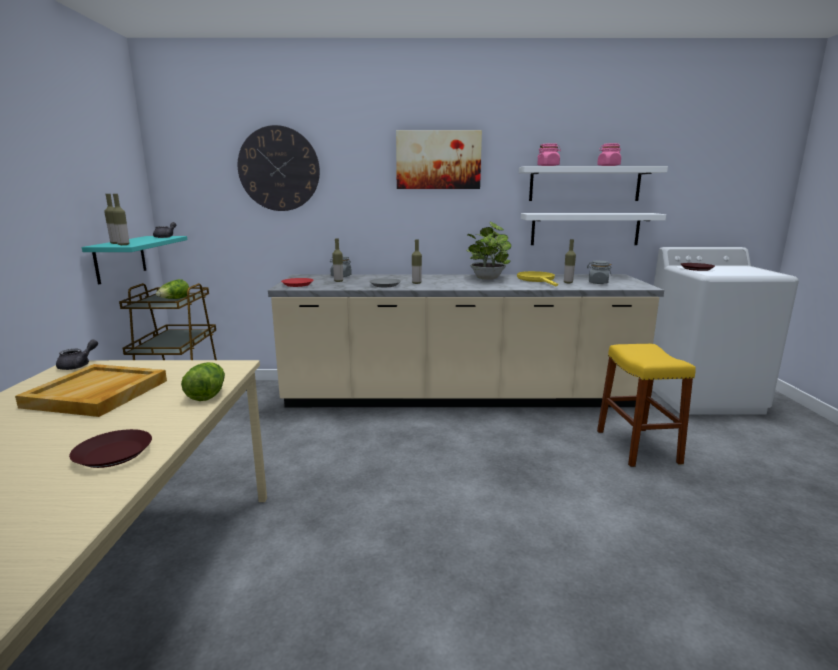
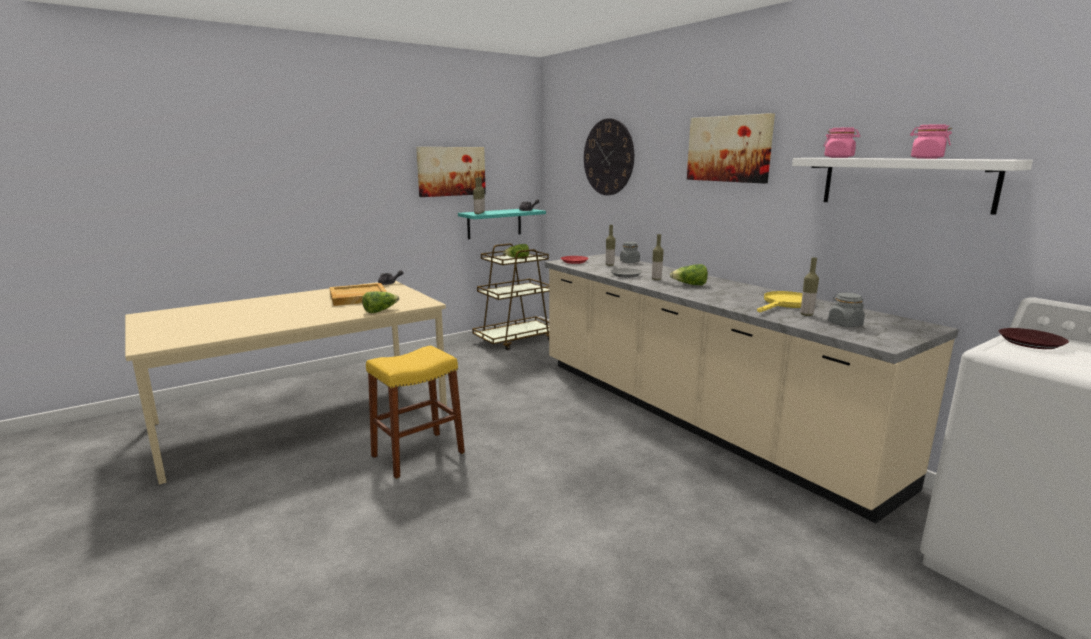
camera: 55 degrees right, 0 degrees up
(64, 184) = (451, 171): none -> picture
(114, 454) = (299, 319): brown plate -> none
(450, 281) = (689, 285): none -> lettuce
(487, 278) = (742, 290): potted plant -> none
(585, 229) = (900, 248): white shelf -> none
(637, 446) = (756, 541): yellow stool -> yellow stool (418, 454)

